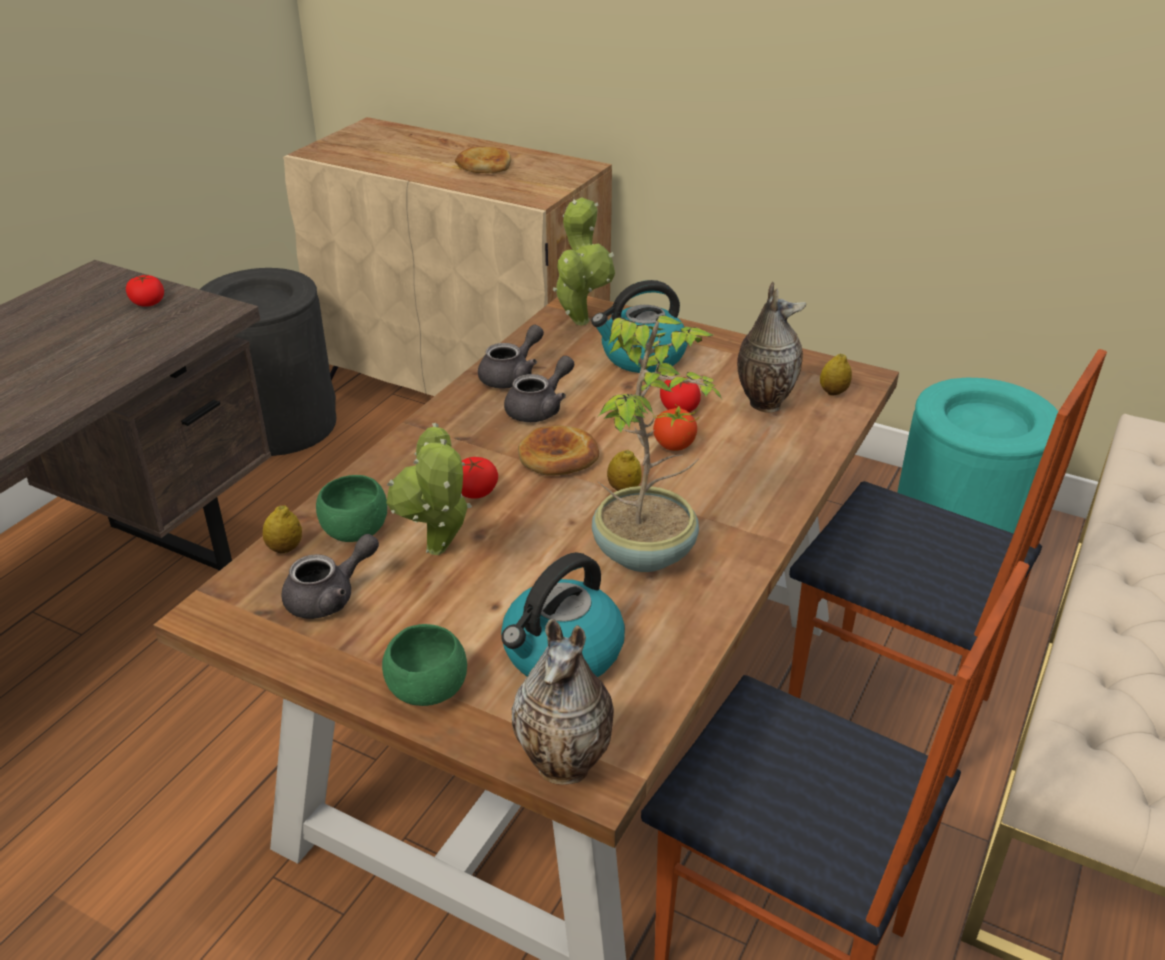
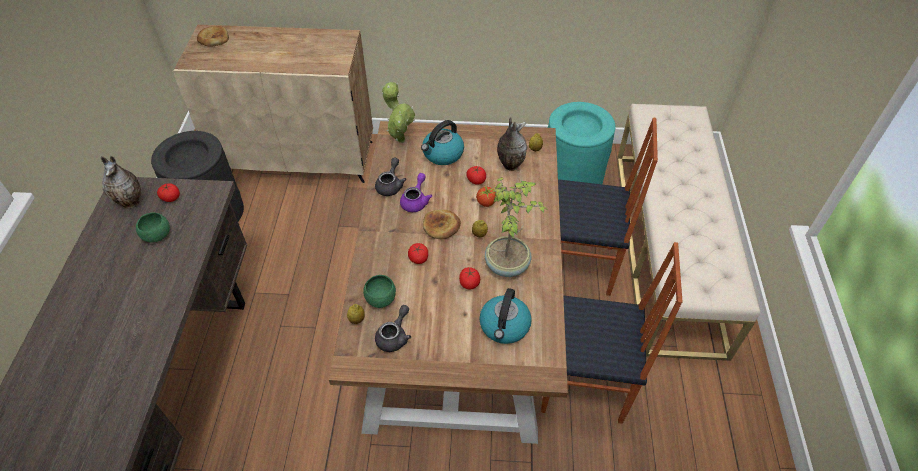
camera: 25 degrees left, 15 degrees up
(427, 689) = (464, 363): green bowl -> green bowl (157, 235)
(439, 553) = (425, 297): potted plant -> none
(484, 165) = (293, 48): bread -> bread (213, 38)
(540, 408) = (416, 201): grey teapot -> purple teapot
(545, 558) = (469, 283): none -> tomato
(567, 766) = (536, 374): vase -> vase (132, 202)

